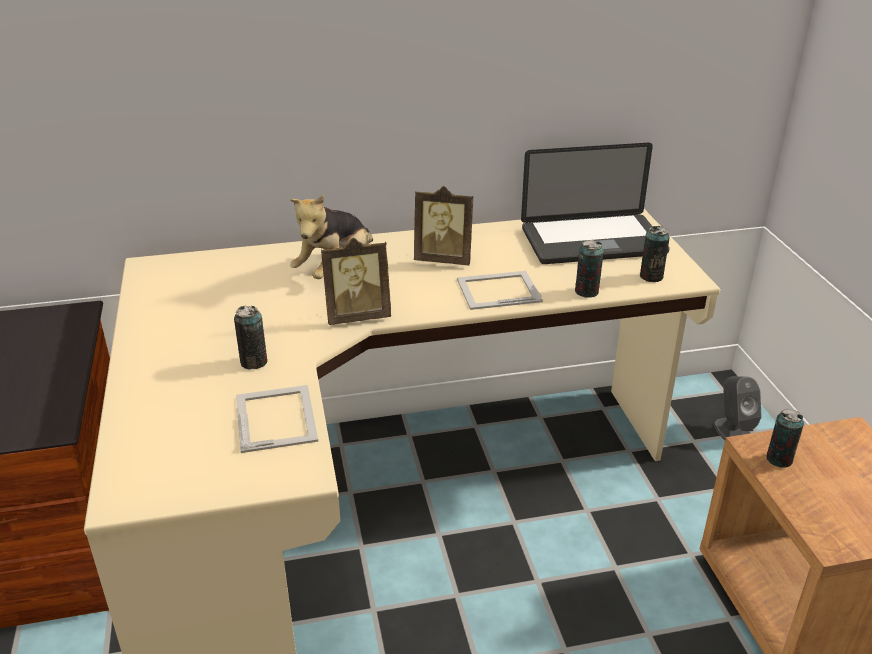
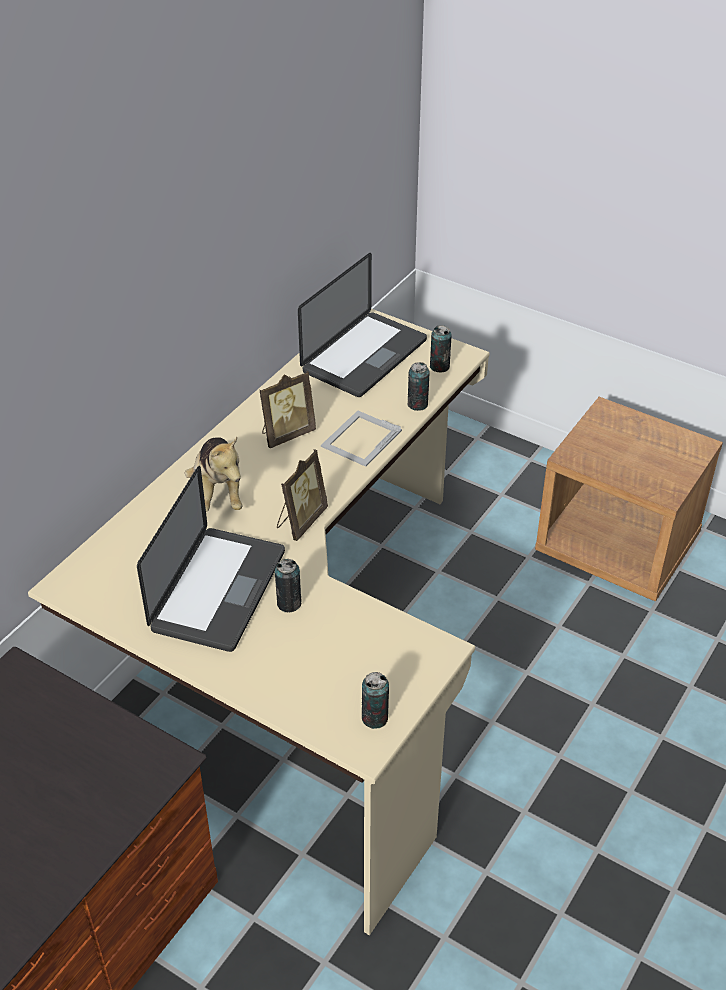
camera: 45 degrees left, 10 degrees up
(225, 324) = (218, 590): none -> laptop
(276, 417) = (368, 629): picture frame -> none
(733, 432) = (463, 448): grey speaker -> none
(779, 459) = (590, 456): can -> can (375, 718)

